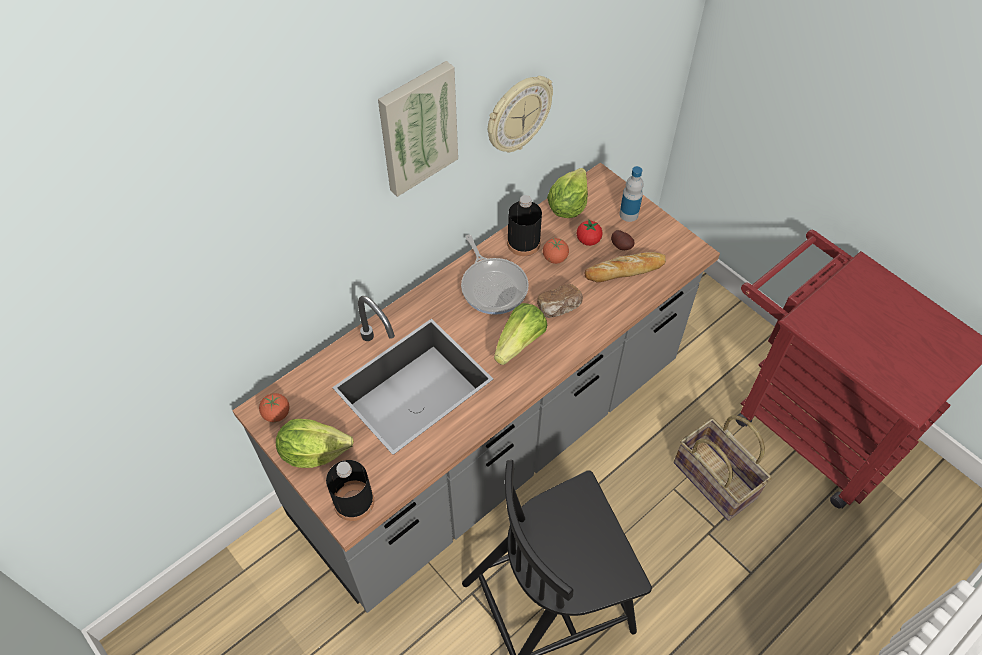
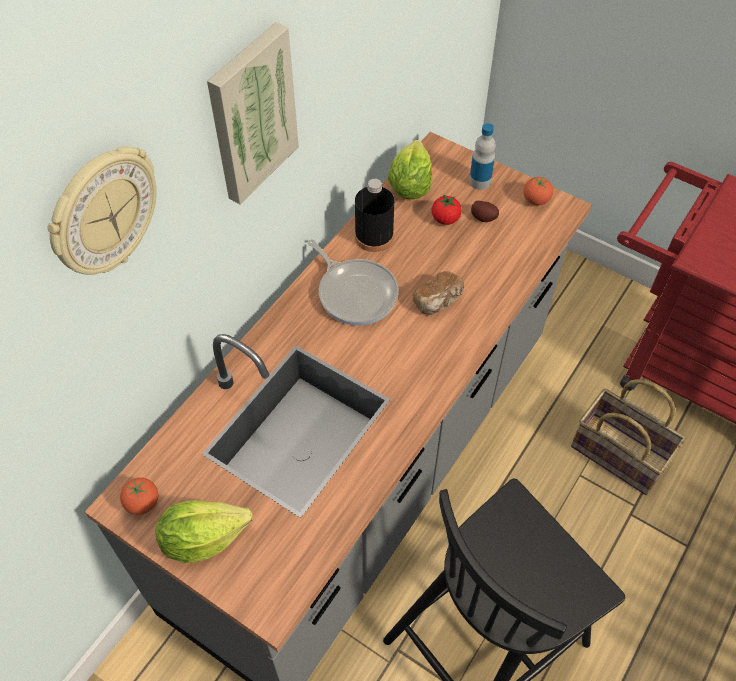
camera: 15 degrees left, 0 degrees up
(354, 501) = (271, 587): black bottle -> none
(518, 114) = (350, 84): wall clock -> wall clock (103, 213)
(519, 343) = (407, 351): lettuce -> none
(555, 258) = (415, 246): tomato -> tomato (536, 200)
(625, 270) = (497, 243): bread -> none

